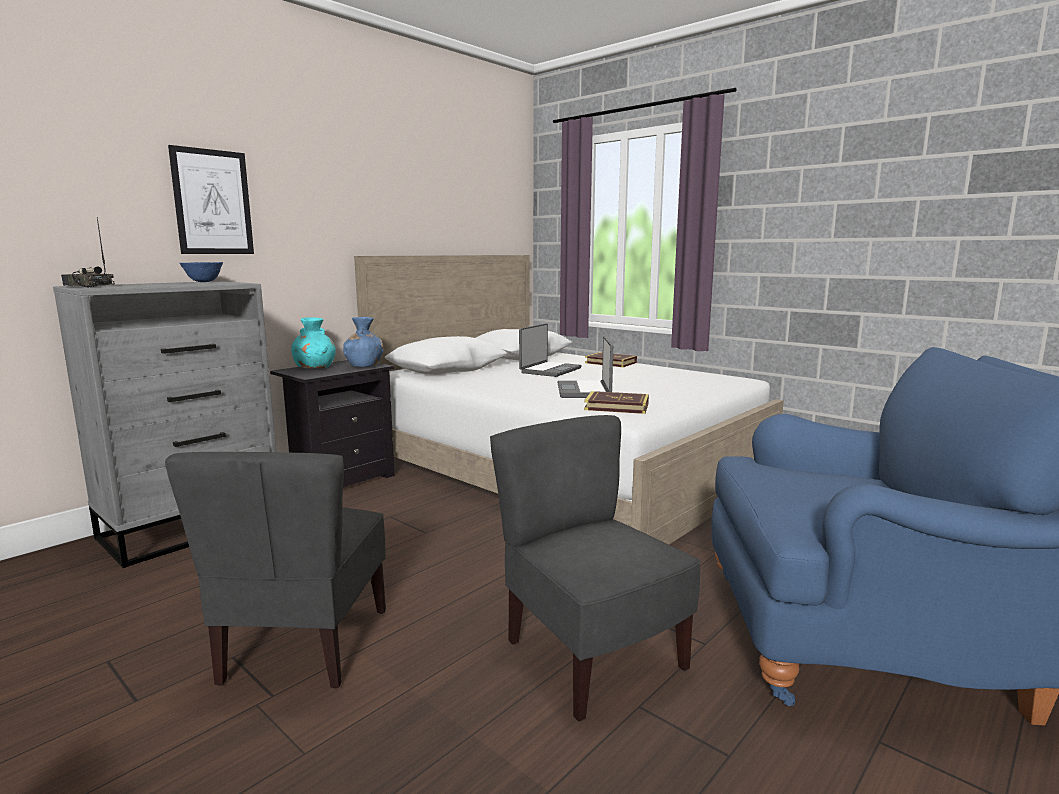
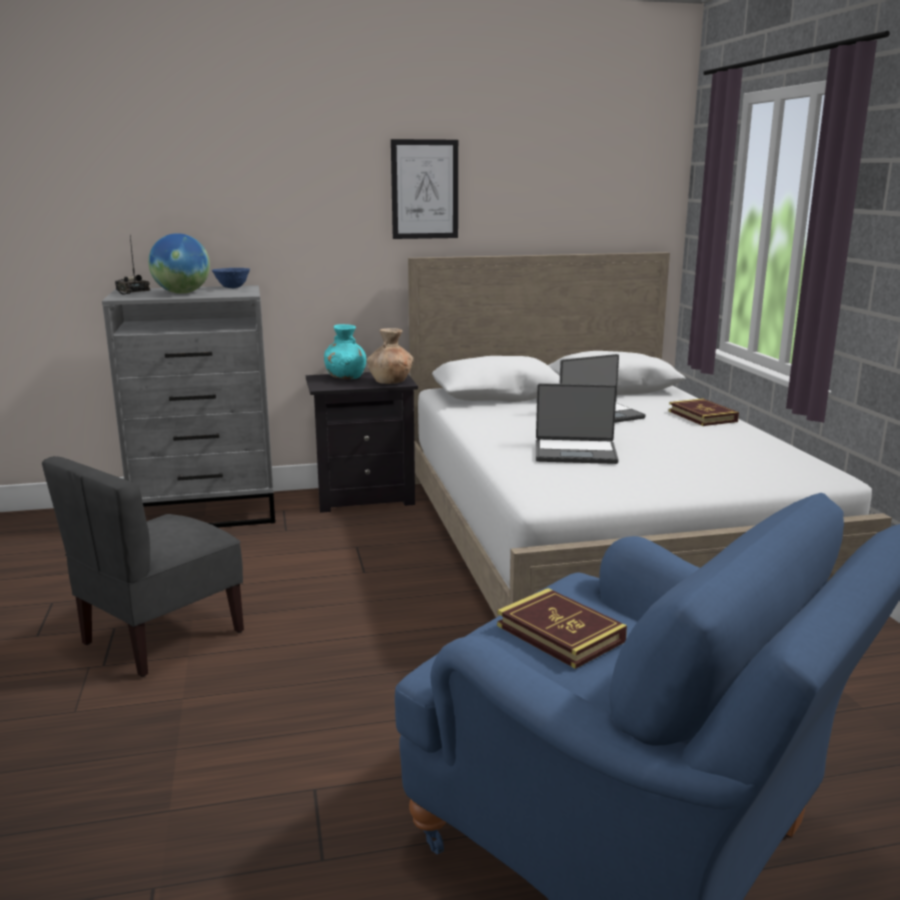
camera: 35 degrees right, 5 degrees up
(161, 285) = (181, 293): none -> globe
(213, 202) = (256, 208): picture -> picture (424, 189)
(364, 366) = (390, 382): blue vase -> brown vase
(585, 391) = (575, 453): laptop -> laptop turned 120 degrees counterclockwise
(592, 656) = (338, 734): grey chair -> none
(616, 407) = (562, 481): book -> book (560, 633)

